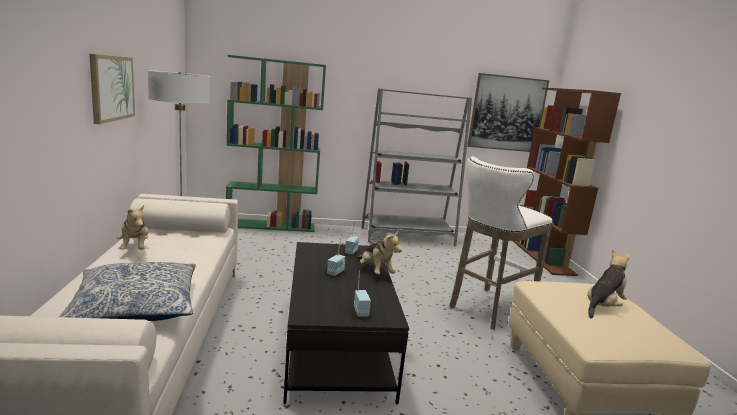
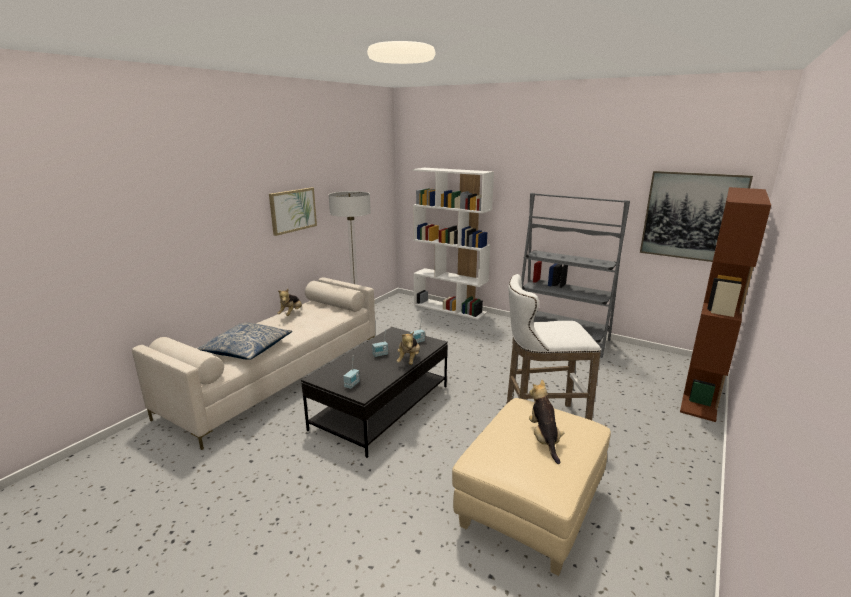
camera: 40 degrees right, 5 degrees up
(272, 225) = (450, 308): green bookcase -> white bookcase
(603, 307) = (544, 439): plush toy -> plush toy turned 90 degrees counterclockwise

